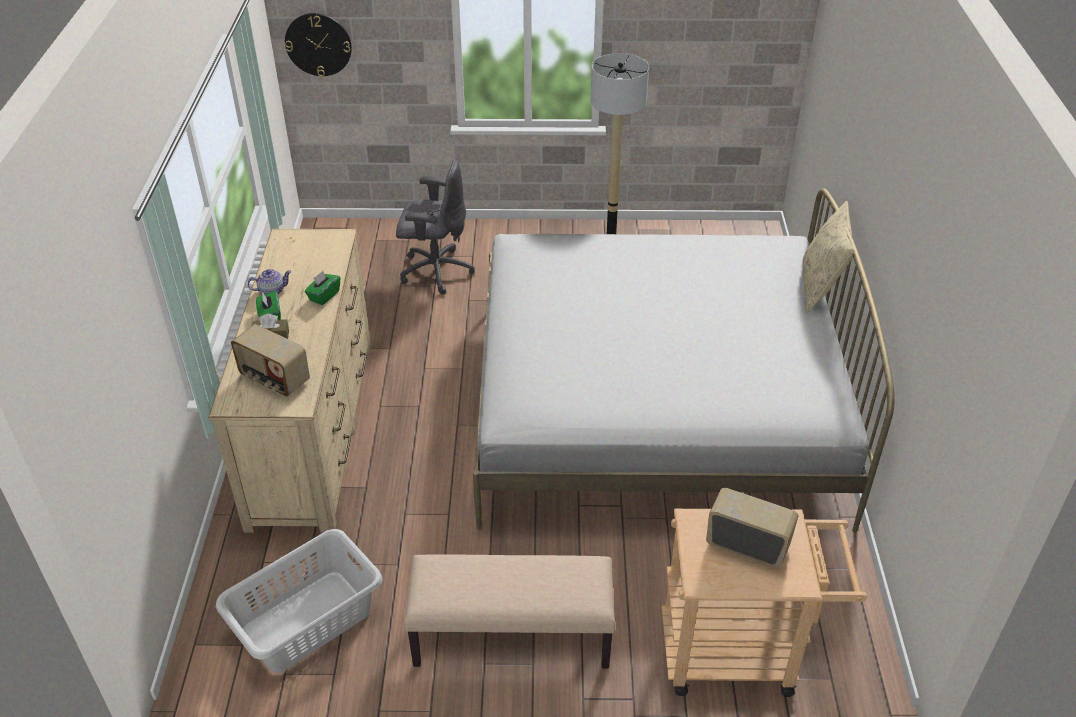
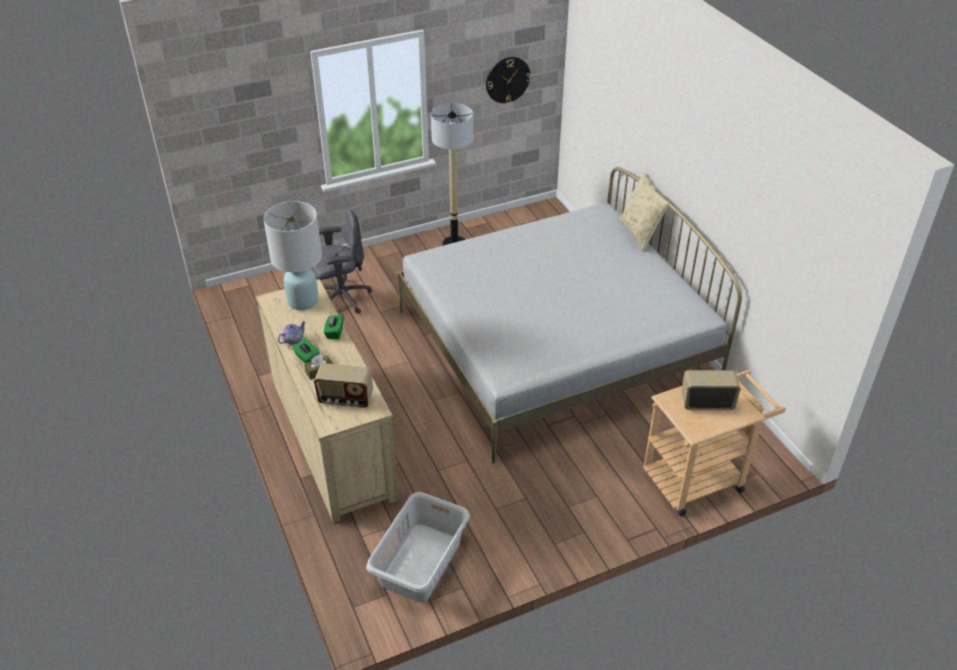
camera: 25 degrees left, 0 degrees up
(318, 44) = (215, 146): wall clock -> wall clock (507, 79)
(318, 249) = (303, 301): none -> white table lamp
(511, 637) = (560, 521): beige bench -> none

